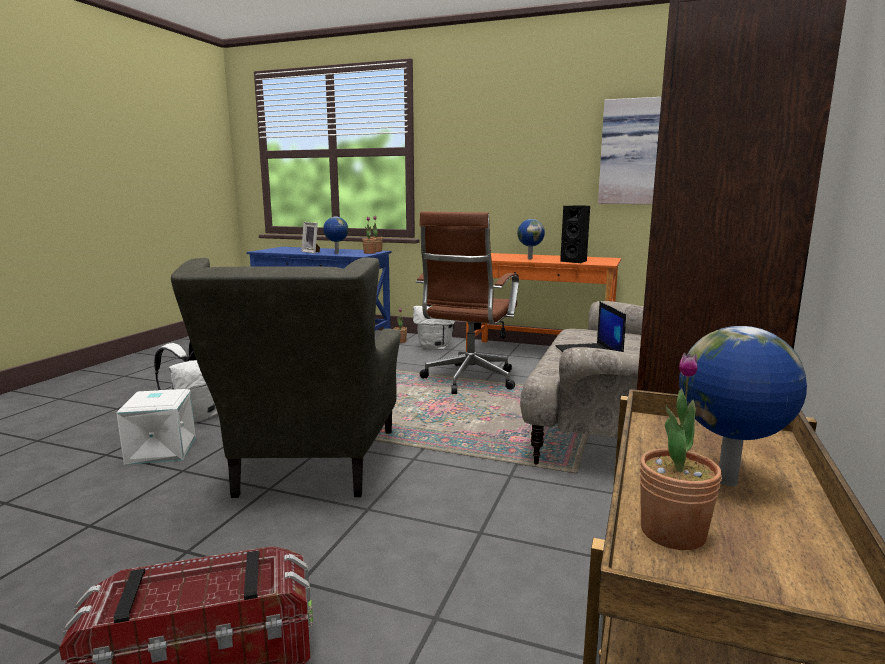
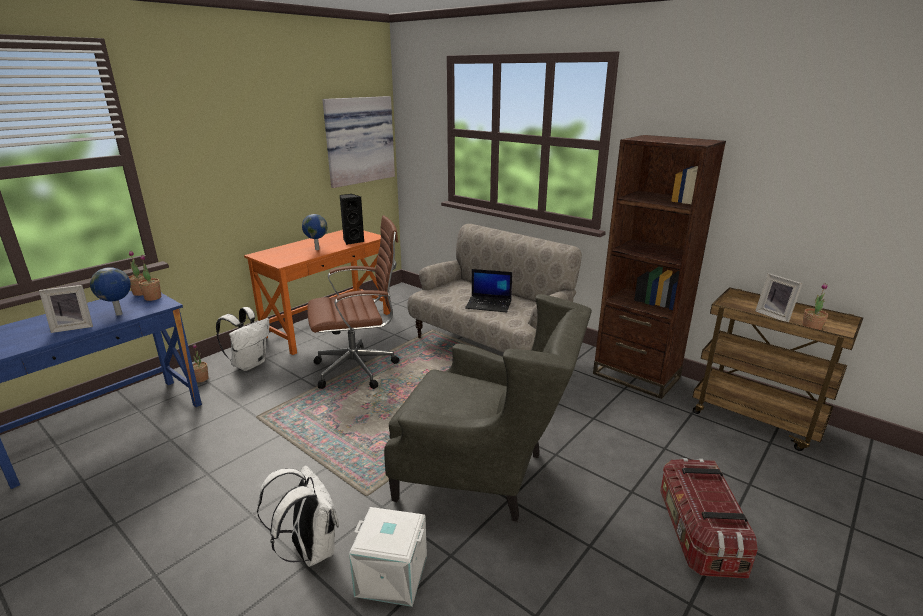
camera: 70 degrees left, 10 degrees up
(468, 381) = (359, 369): brown office chair -> brown office chair turned 60 degrees counterclockwise
(728, 483) = (775, 315): globe -> picture frame

